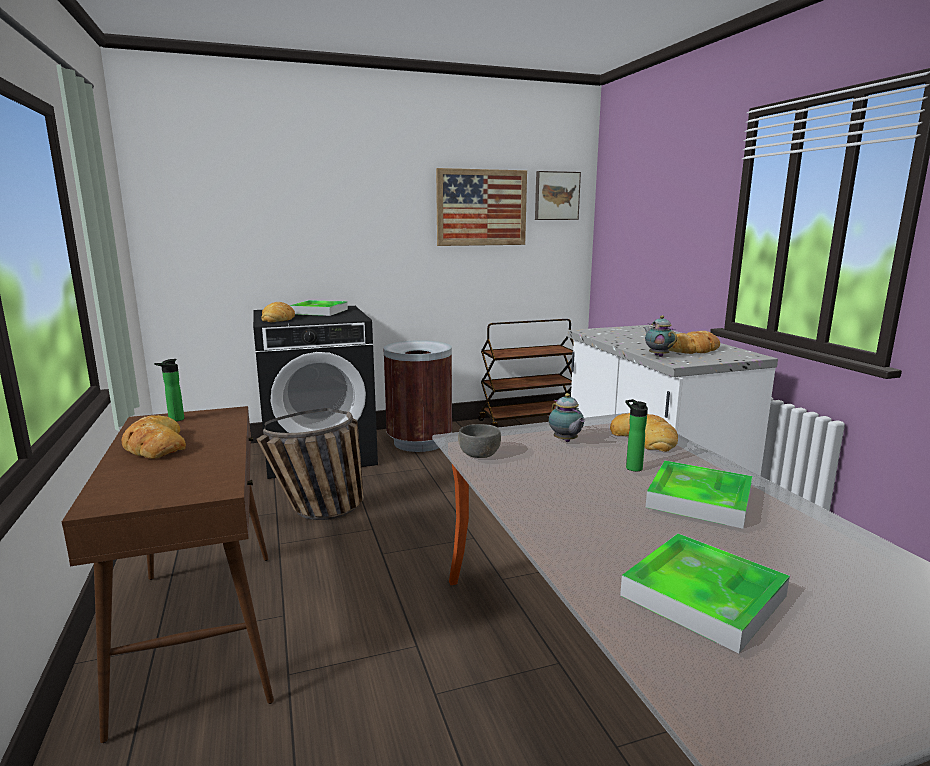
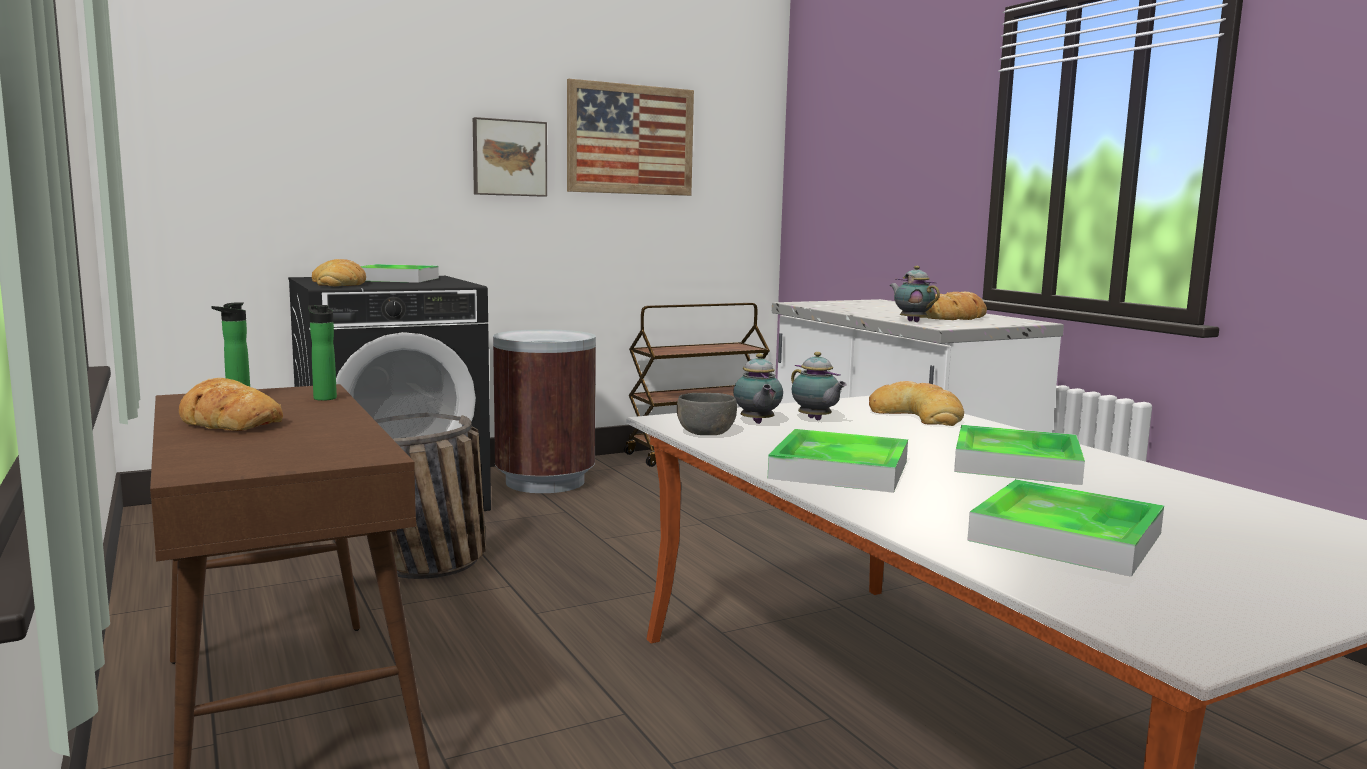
camera: 10 degrees left, 5 degrees down
(521, 444) = (757, 423): none -> teapot
(556, 196) = (733, 129): picture -> picture (509, 158)
(558, 501) = (839, 469): none -> tray
(632, 467) = (916, 440): bottle -> bottle (324, 398)

